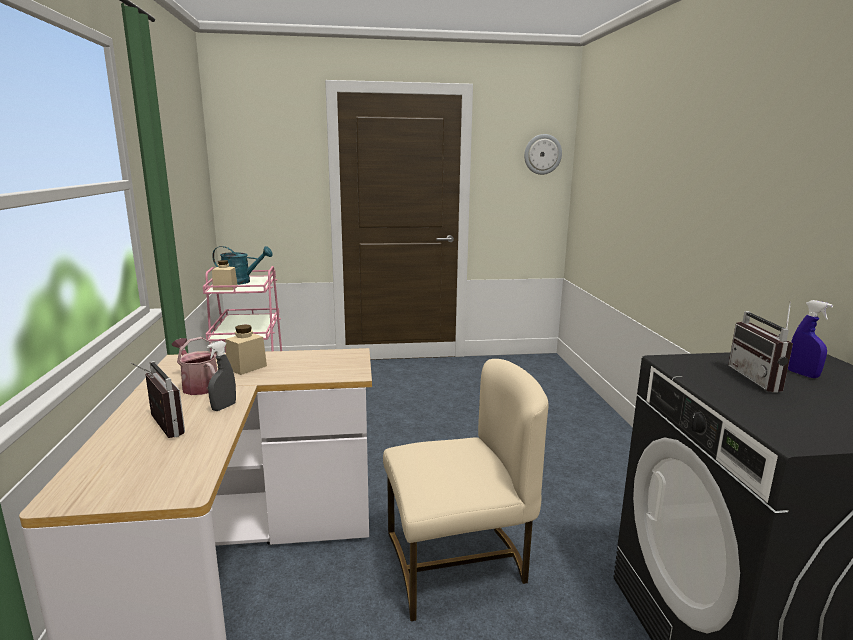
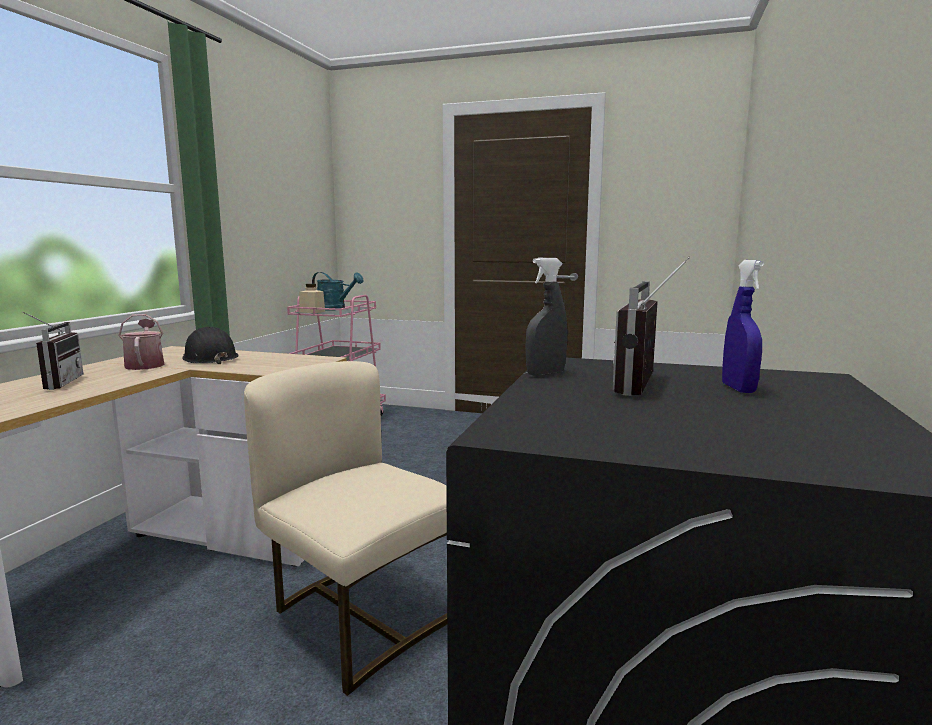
camera: 25 degrees right, 5 degrees down
(224, 407) = (130, 378): grey spray bottle -> grey spray bottle (545, 374)
(246, 367) = (209, 358): beige jar -> black hard hat
(457, 564) = (361, 617): beige chair -> beige chair turned 150 degrees counterclockwise
(542, 154) = (696, 172): wall clock -> none

